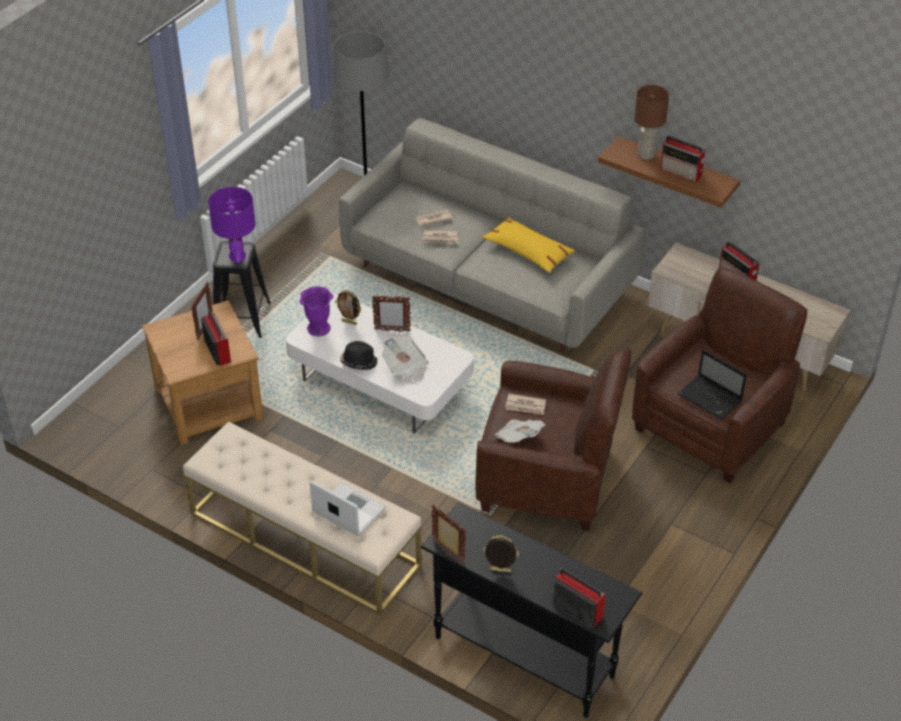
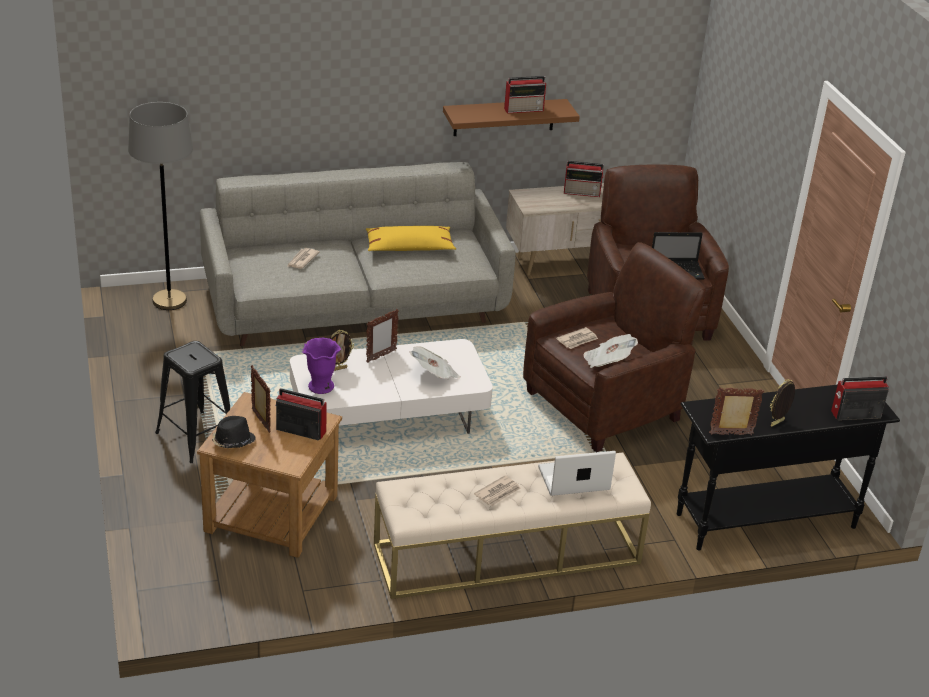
camera: 50 degrees left, 10 degrees down
(237, 256) = (199, 356): purple table lamp -> none
(358, 362) = (391, 391): black hat -> black hat (233, 442)
(440, 238) = (330, 270): newspaper -> newspaper (498, 493)
(646, 155) = (483, 109): brown table lamp -> none

